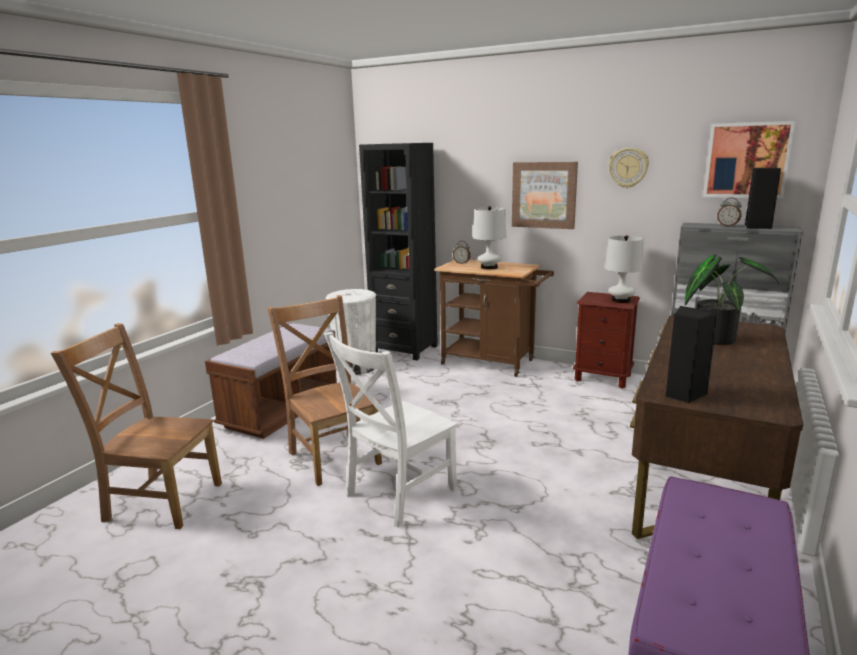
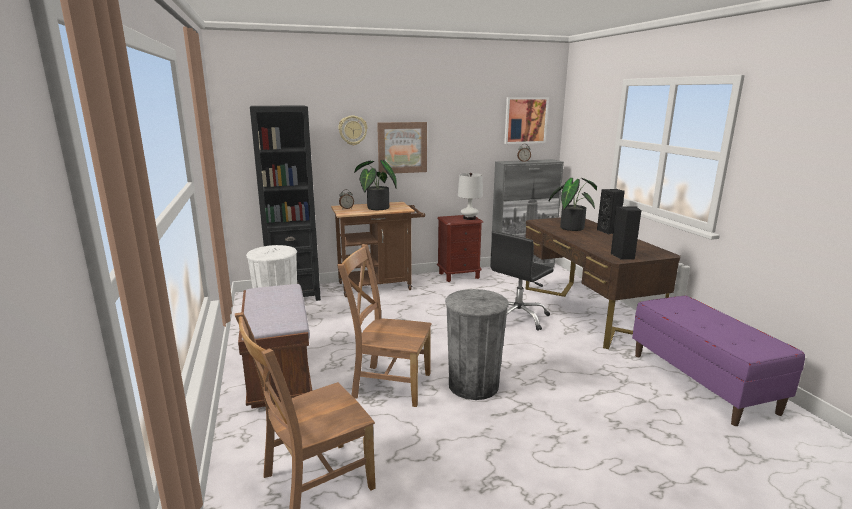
camera: 45 degrees left, 0 degrees up
(397, 494) = (473, 385): white chair -> grey trash can
(489, 267) = (375, 208): white table lamp -> potted plant
(584, 449) = (518, 317): none -> black office chair
(628, 168) = (459, 126): wall clock -> wall clock (352, 130)
(757, 227) = (538, 161): black speaker -> black speaker (609, 231)

